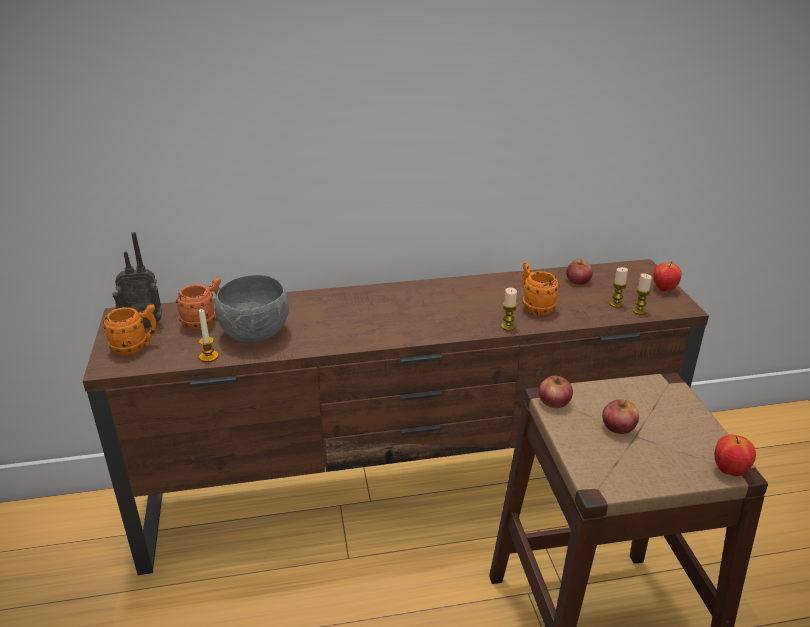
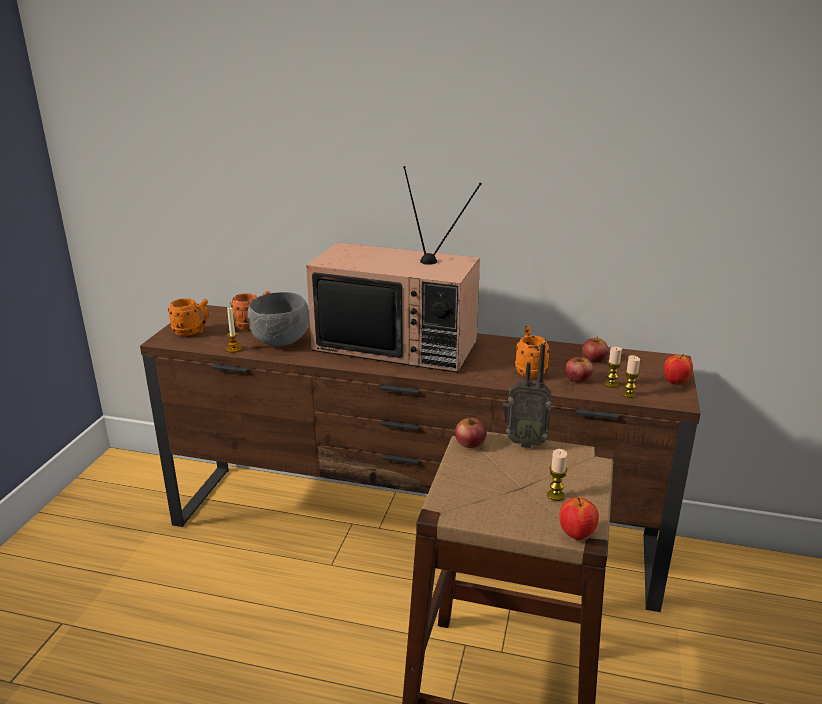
camera: 25 degrees right, 5 degrees down
(143, 324) = (210, 318): radio -> radio (524, 442)
(386, 308) = (398, 345): none -> television
(508, 326) = (488, 379): candle -> candle (555, 495)
(618, 426) = (510, 475): apple -> apple (577, 378)

